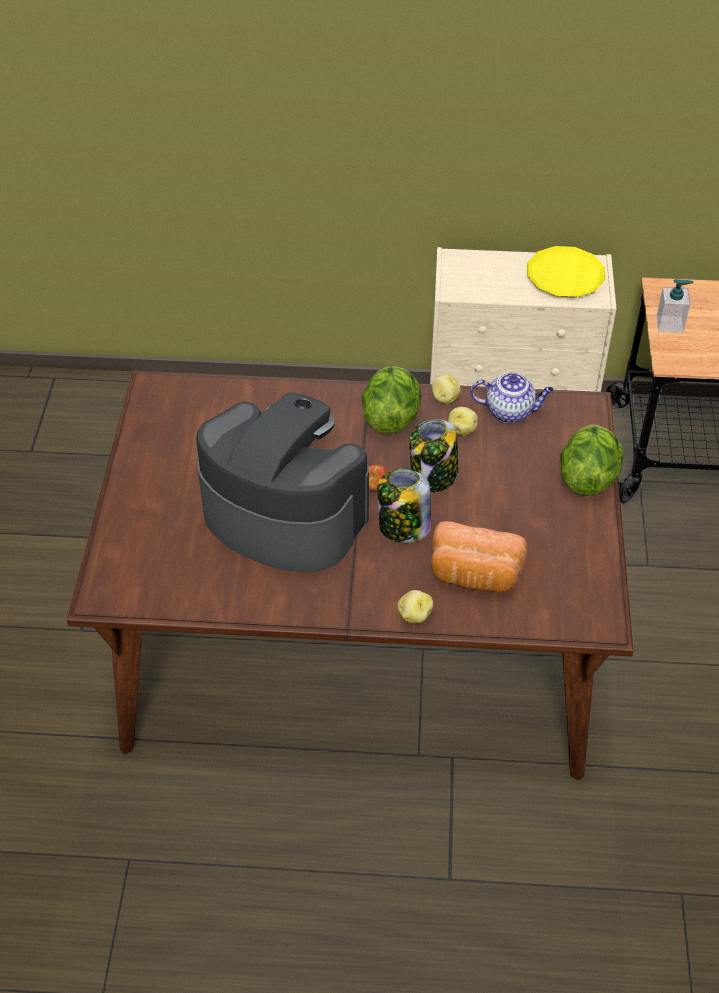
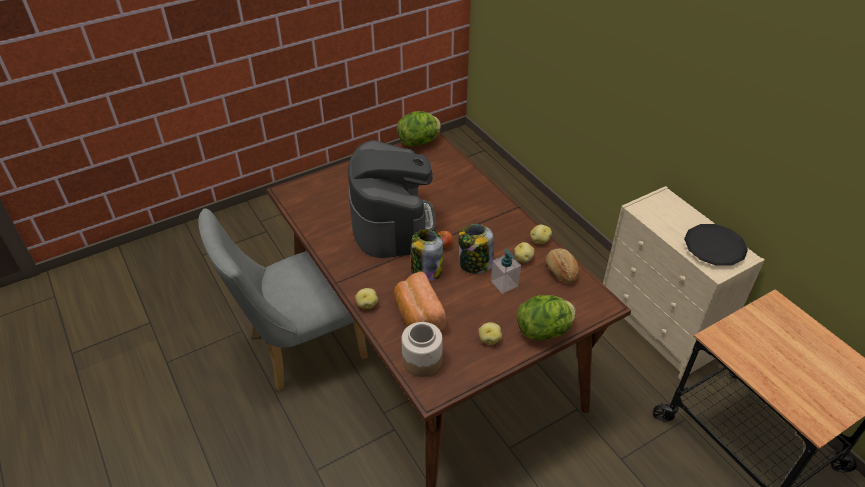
camera: 55 degrees right, 5 degrees down
(230, 800) = (299, 349): none -> grey chair
(390, 417) = (501, 227): lettuce -> lettuce (419, 142)
(510, 411) = (560, 272): teapot -> bread
(549, 607) = (422, 360): none -> jar
(563, 530) = (489, 339): none -> potato
(565, 277) = (714, 248): yellow plate -> black plate
(670, 324) = (750, 322): soap dispenser -> soap dispenser (504, 284)

